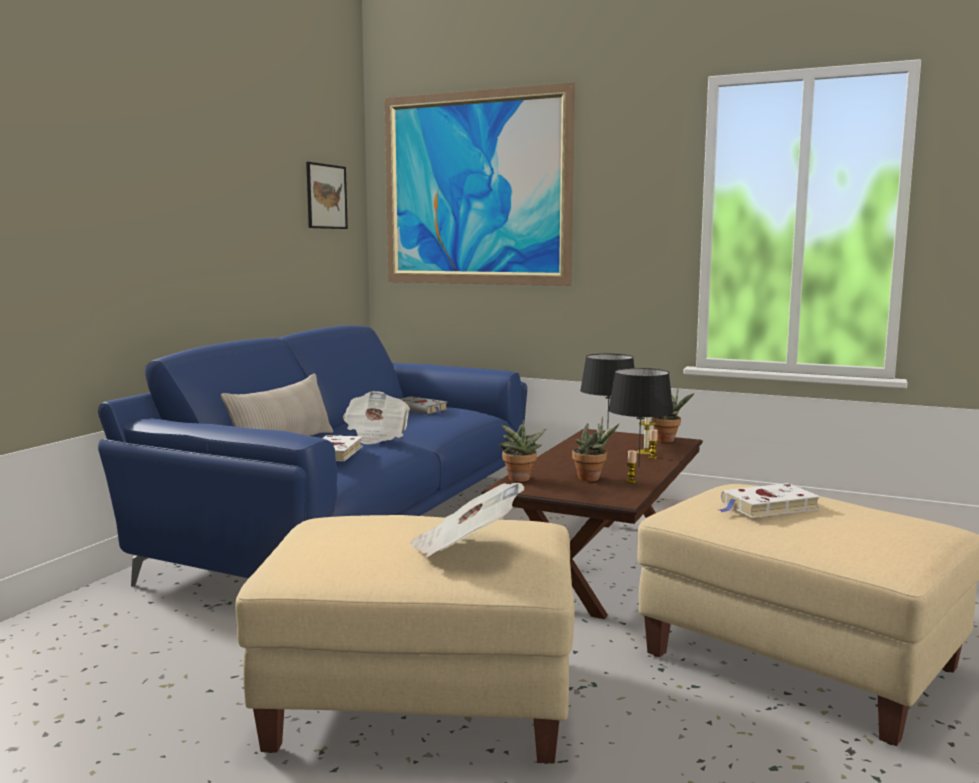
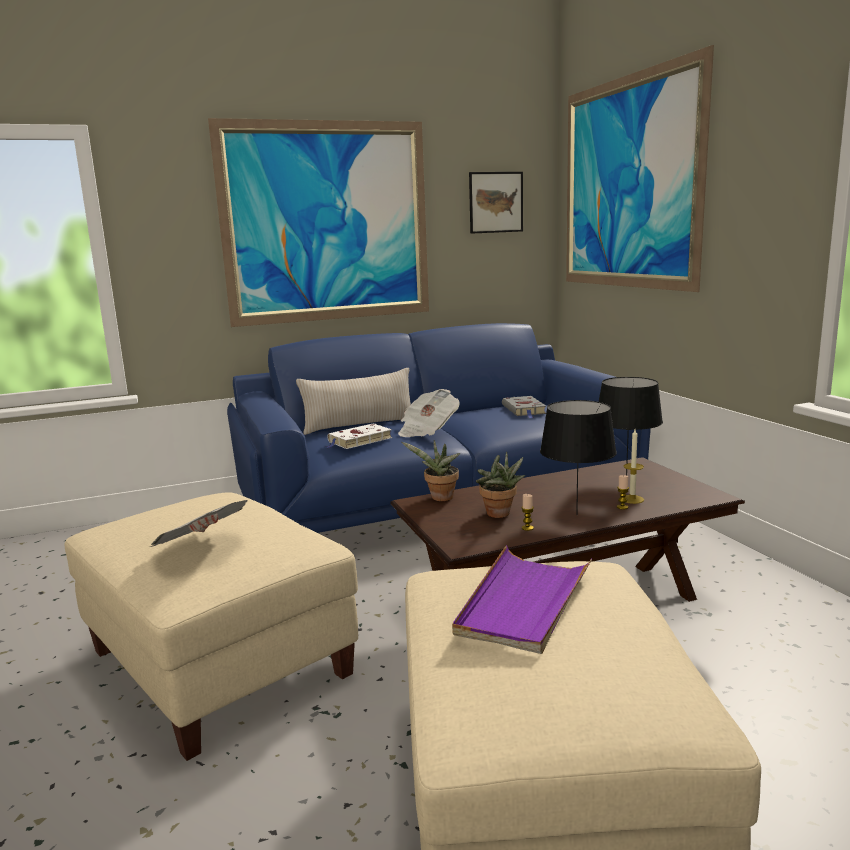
camera: 45 degrees right, 5 degrees up
(189, 204) = (327, 222): none -> picture
(668, 440) = (695, 491): potted plant -> none
(767, 507) = (524, 602): white book -> purple tray

